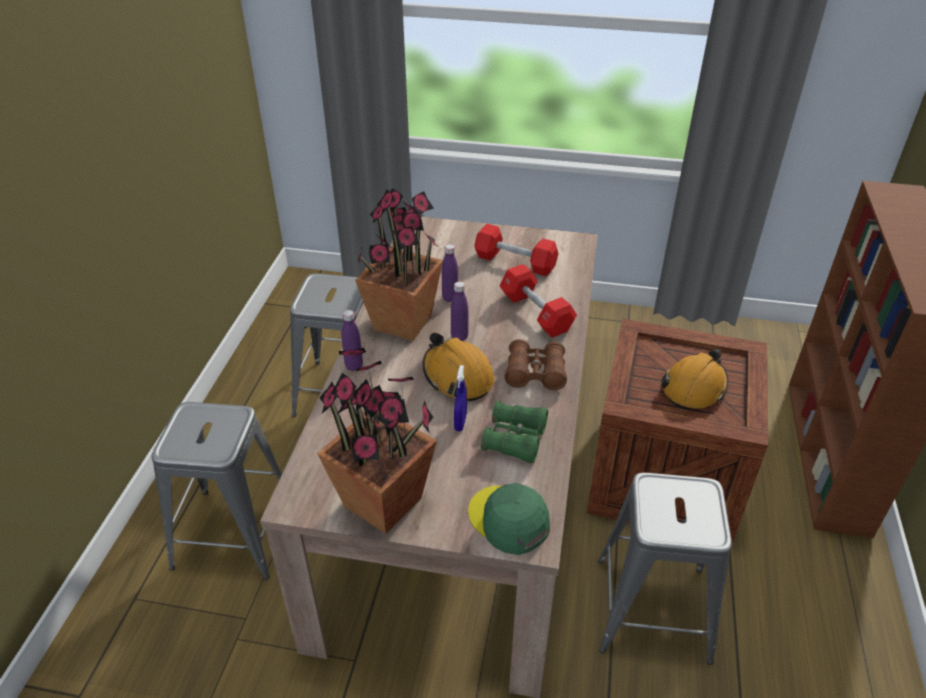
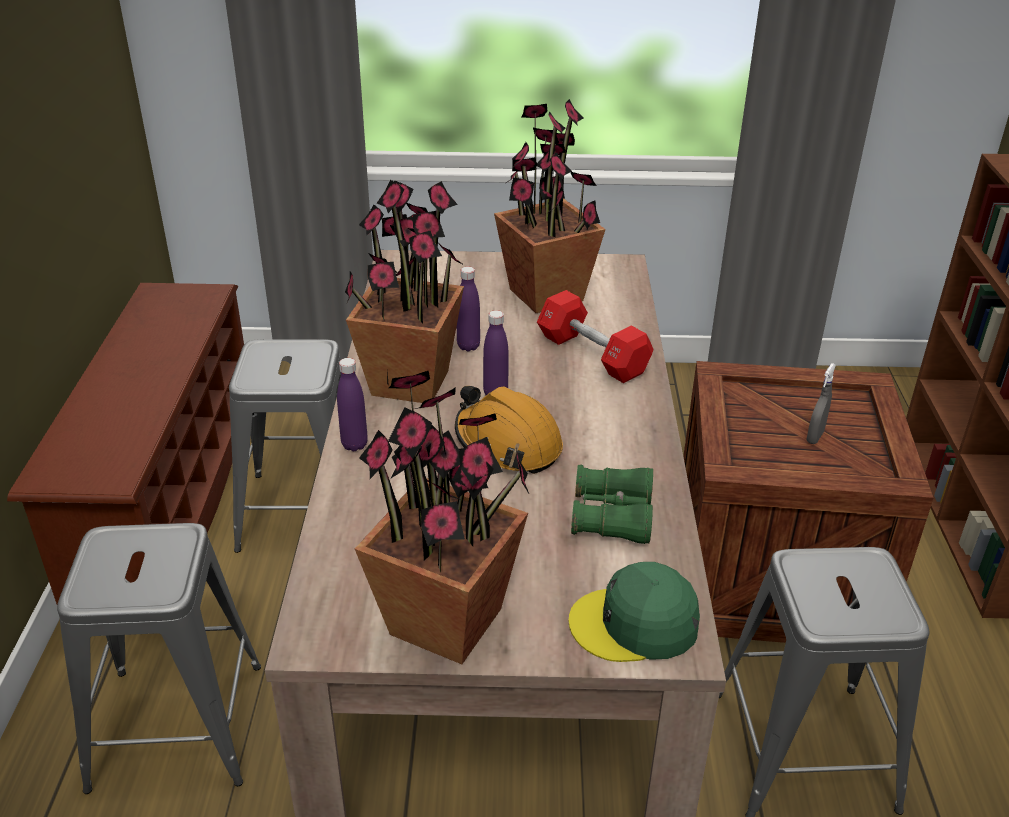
camera: 10 degrees left, 5 degrees down
(254, 381) = (168, 510): none -> brown shoe rack
(460, 423) = (528, 503): blue spray bottle -> none
(508, 520) = (635, 624): green cap -> green cap turned 45 degrees counterclockwise
(515, 262) = (545, 295): red dumbbell -> potted plant
(535, 373) = (614, 429): brown binoculars -> none
(694, 387) = (815, 437): orange hard hat -> grey spray bottle

